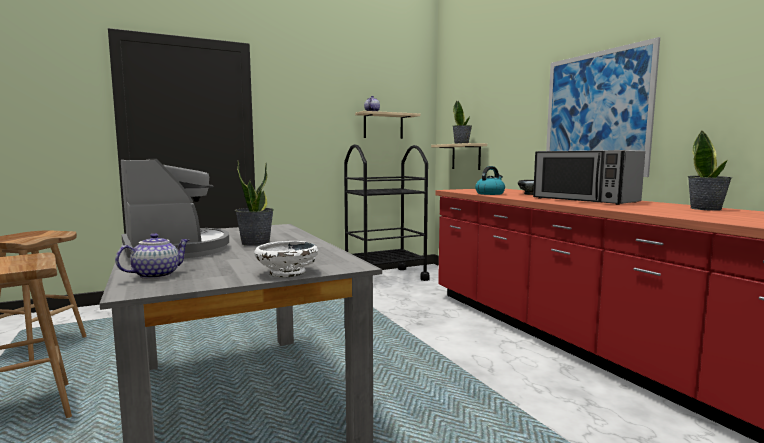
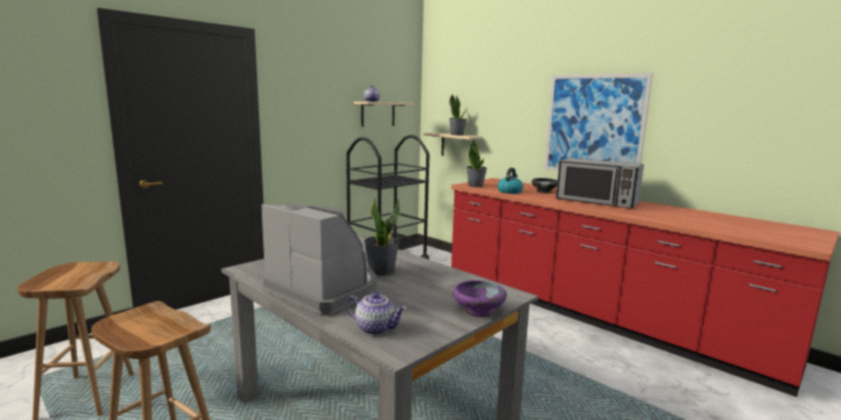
camera: 20 degrees left, 5 degrees up
(156, 275) = (376, 328): teapot -> teapot turned 90 degrees clockwise
(286, 273) = (478, 311): white bowl -> purple bowl
(706, 209) = (691, 212): potted plant -> potted plant (475, 186)

